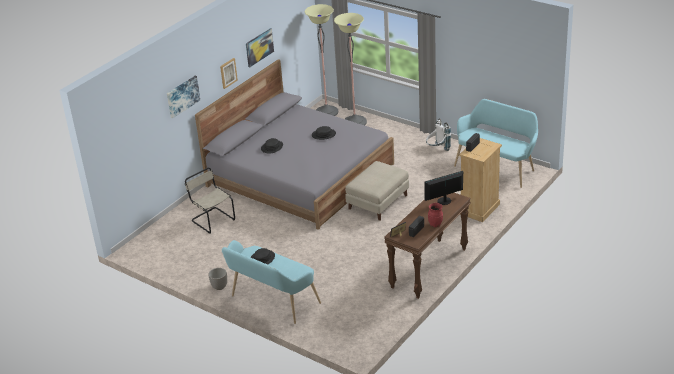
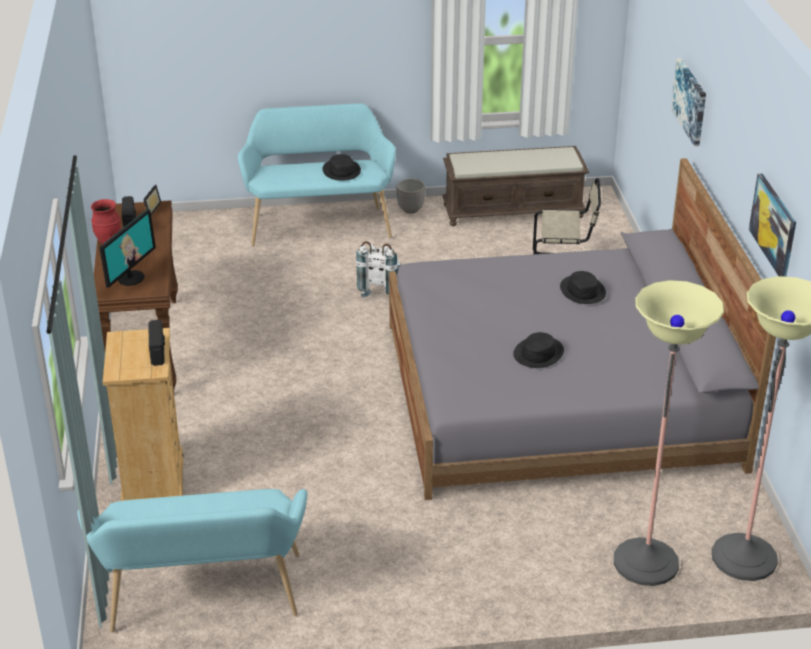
camera: 135 degrees right, 0 degrees up
(178, 261) = (513, 210): none -> brown bench
(228, 73) = (733, 179): picture -> none
(378, 202) = (354, 410): beige ottoman -> none
(437, 149) = (379, 581): white backpack -> white backpack (380, 289)

